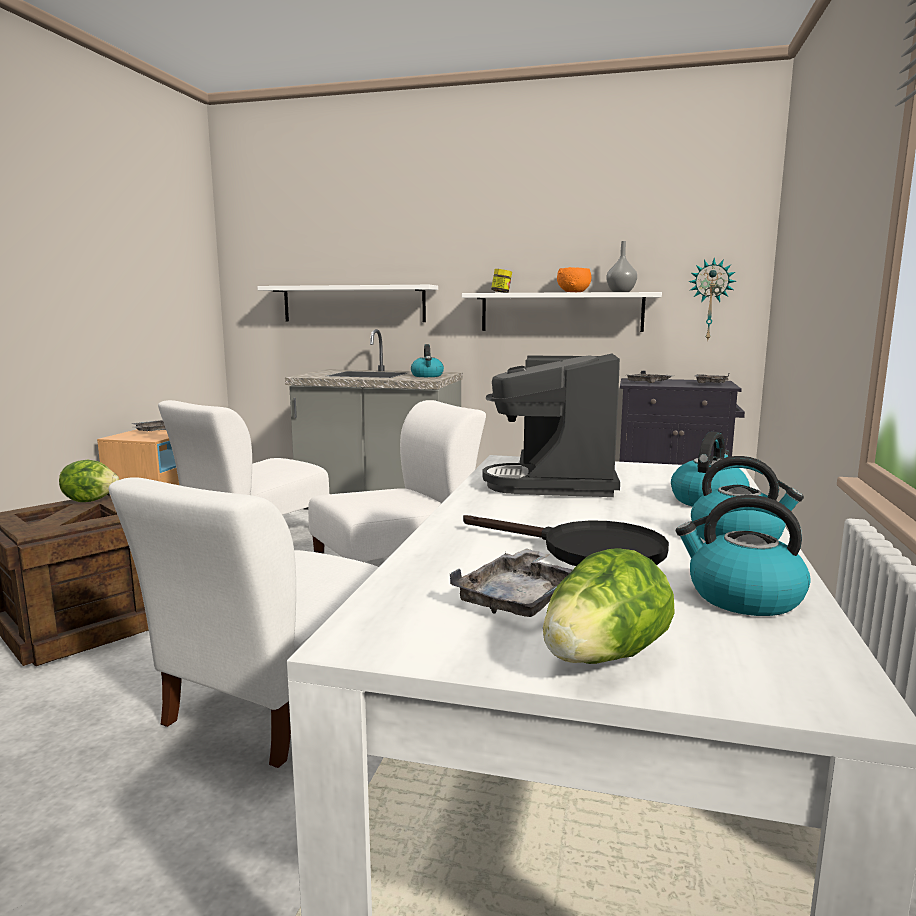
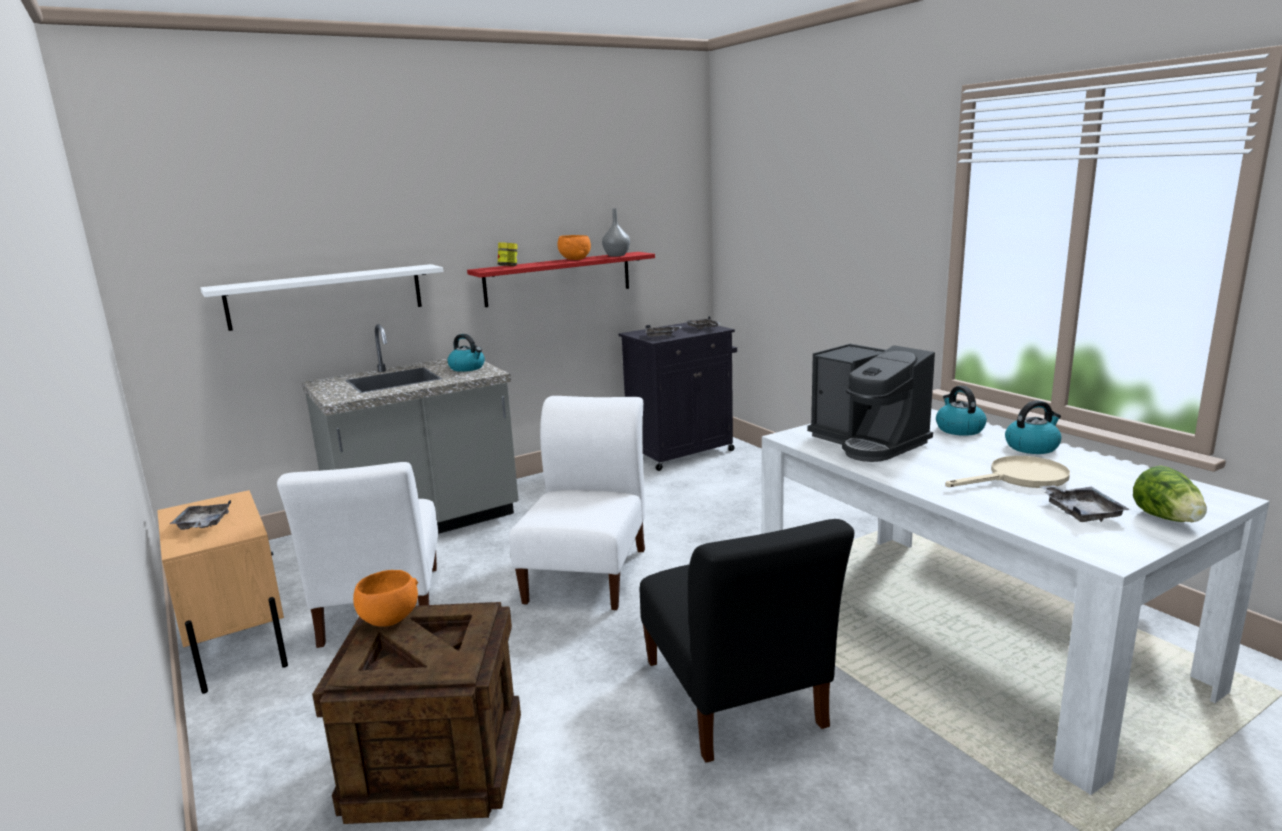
camera: 45 degrees left, 5 degrees up
(91, 500) = (388, 619): lettuce -> orange bowl
(276, 701) = (734, 699): white chair -> black chair
(561, 312) = (558, 278): white shelf -> red shelf
(586, 551) = (1019, 478): black frying pan -> beige frying pan
(710, 300) = (674, 254): wall clock -> none
(742, 597) = (1116, 475): kettle -> none

